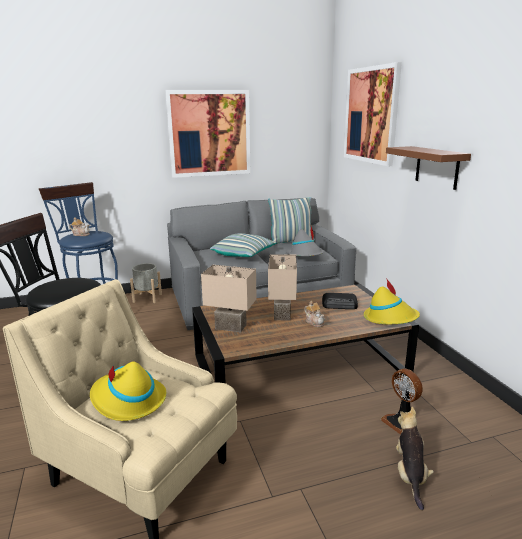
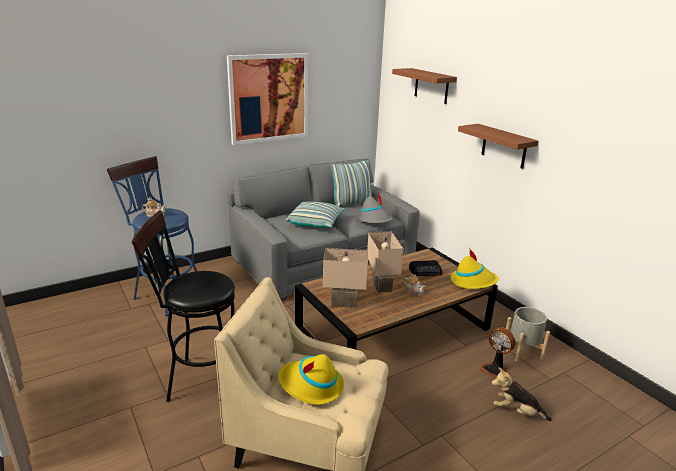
camera: 15 degrees left, 5 degrees up
(147, 298) = (210, 270): grey planter -> grey planter (522, 351)
(371, 115) = (431, 86): picture -> brown shelf
(410, 475) = (516, 411): plush toy -> plush toy turned 60 degrees counterclockwise

